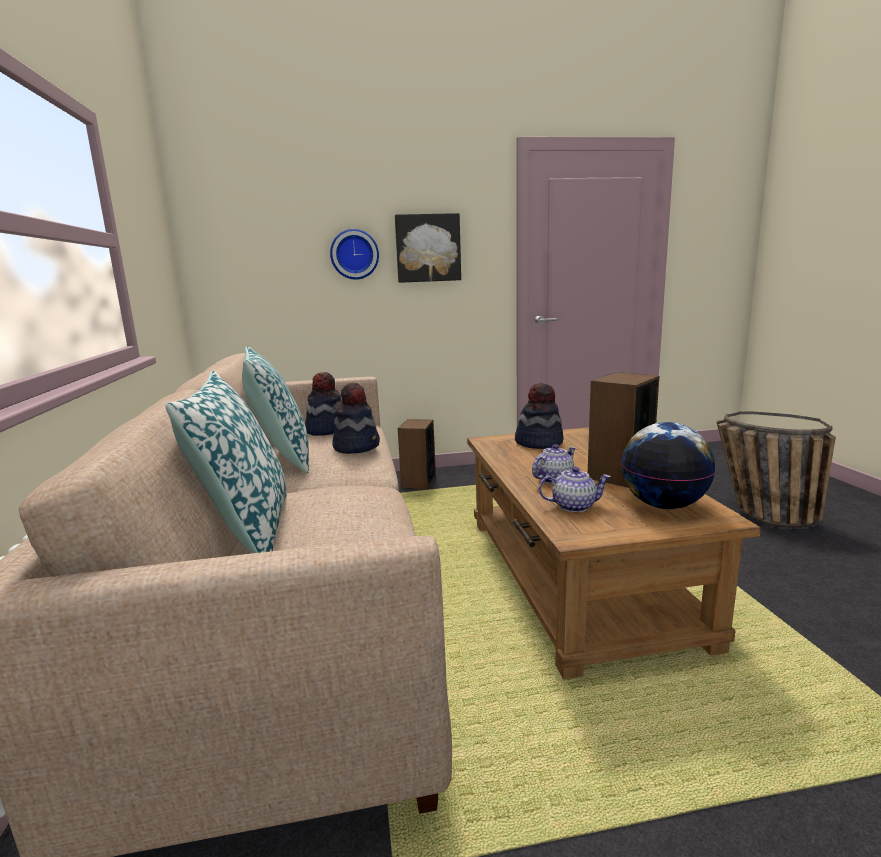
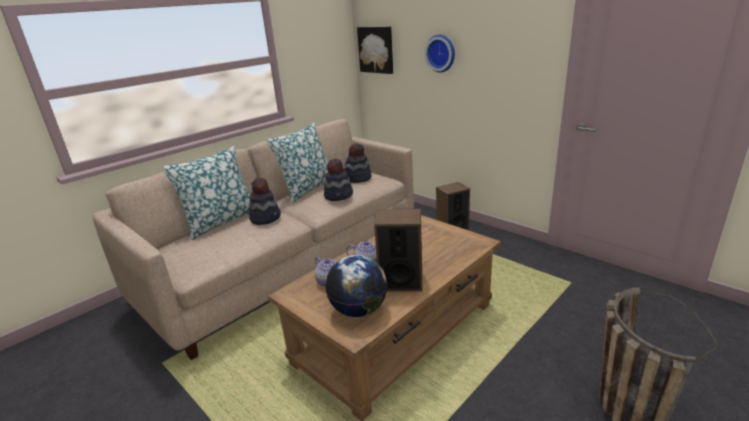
camera: 55 degrees right, 10 degrees up
(428, 248) = (491, 51): picture -> picture (376, 49)
(539, 442) = (434, 236): hat -> hat (266, 218)

